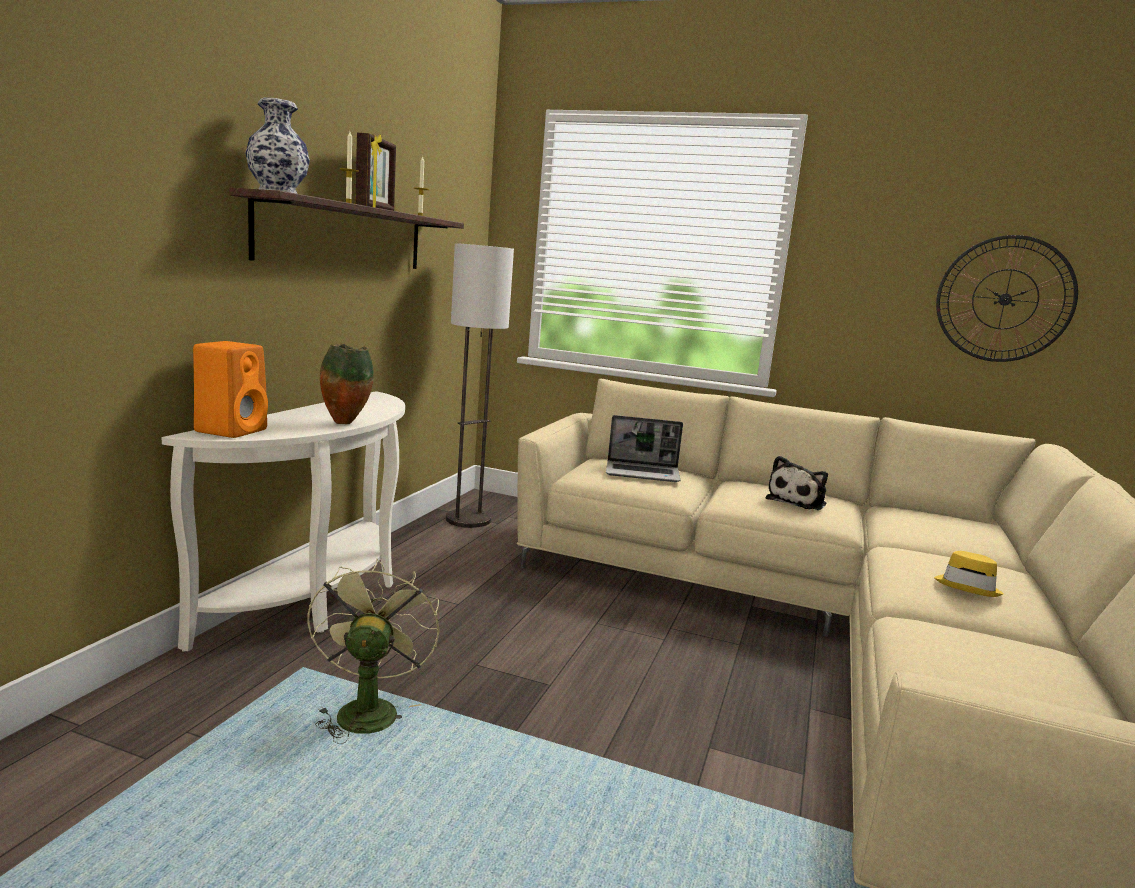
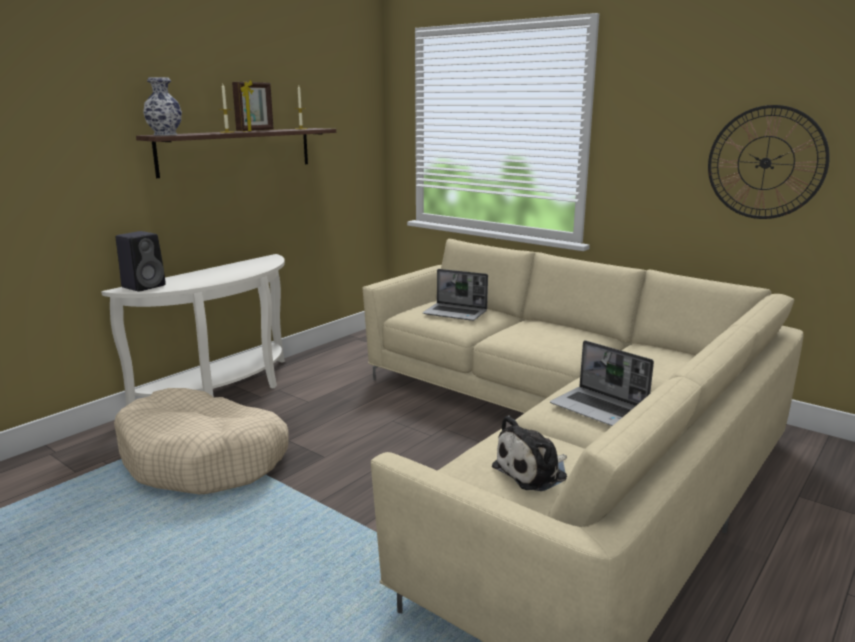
camera: 20 degrees right, 5 degrees up
(232, 430) = (144, 286): orange speaker -> black speaker
(346, 423) = (220, 280): vase -> none
(367, 709) = (203, 459): green fan -> beige dog bed
(468, 519) = (364, 343): floor lamp -> none
(798, 501) = (557, 338): plush toy -> plush toy (533, 472)
(968, 587) = (600, 409): yellow hat -> laptop

